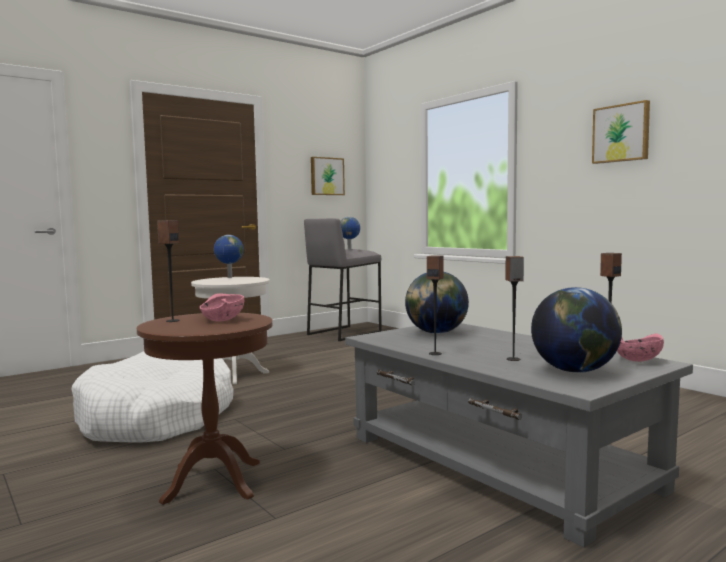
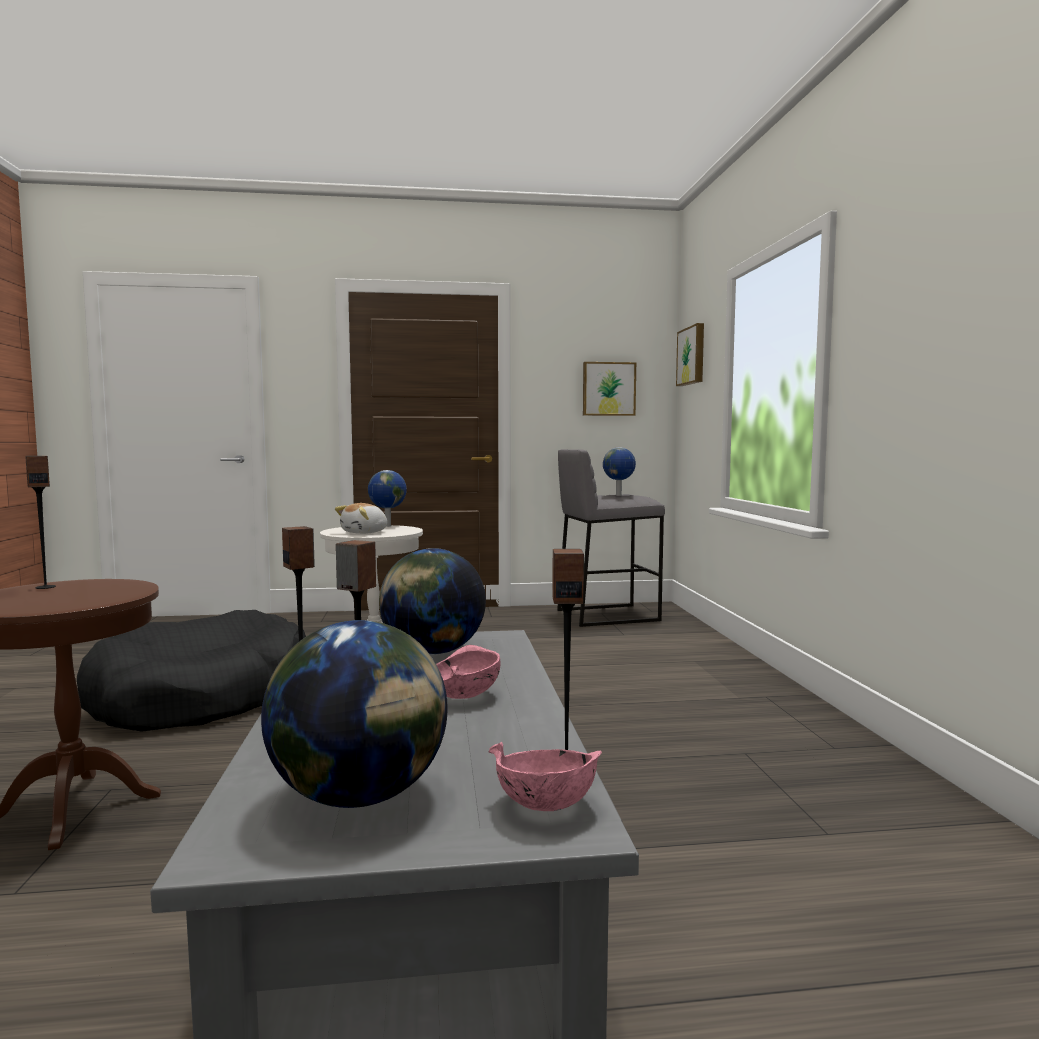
camera: 30 degrees right, 0 degrees up
(157, 417) = (201, 697): white dog bed -> black dog bed
(222, 320) = (79, 594): pink bowl -> pink bowl (463, 695)
(234, 281) = (365, 532): none -> plush toy
(621, 133) = (979, 287): picture -> picture (692, 356)

